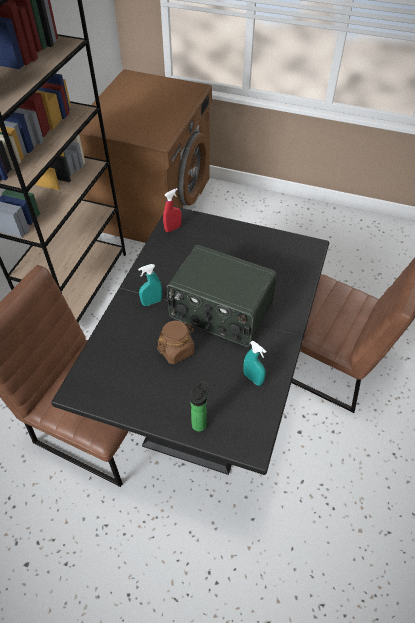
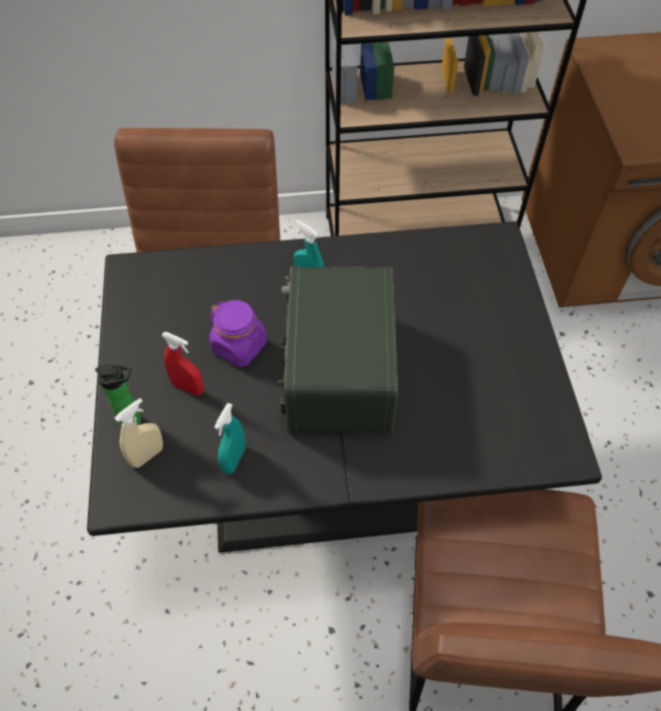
camera: 65 degrees right, 5 degrees up
(173, 228) = (468, 247): red spray bottle -> red spray bottle (188, 387)
(176, 350) = (240, 346): brown jar -> purple jar
(229, 422) = (147, 455): none -> beige spray bottle

